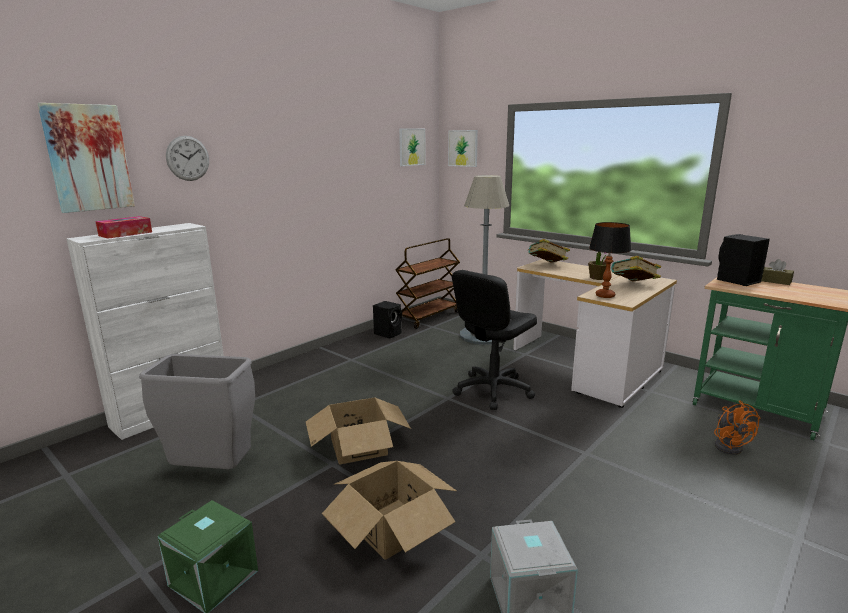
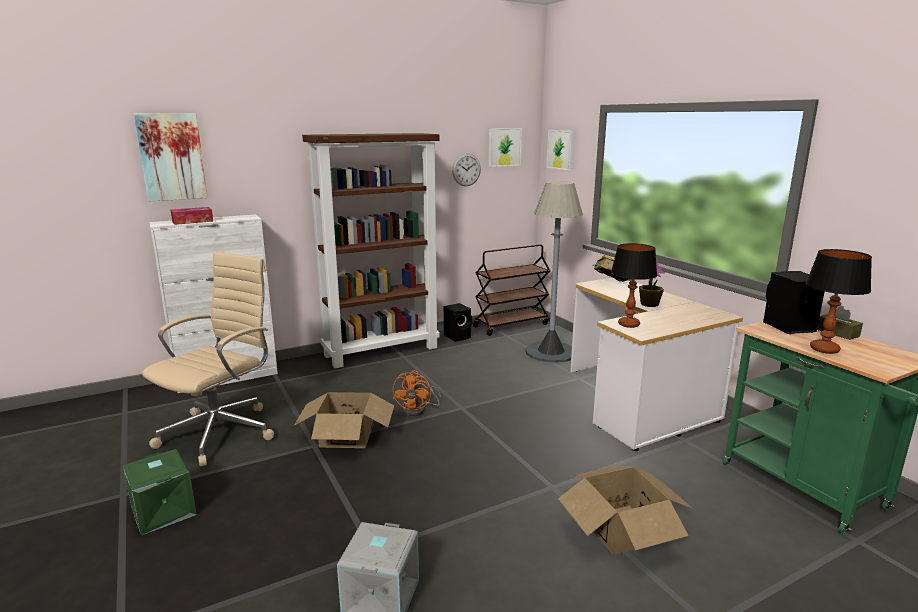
camera: 20 degrees right, 0 degrees up
(188, 158) = (258, 157): wall clock -> wall clock (466, 169)
(213, 471) = (222, 432): grey trash can -> beige office chair
(325, 357) = (382, 351): none -> brown bookcase
(391, 527) = (319, 508): cardboard box -> cardboard box (621, 528)
(492, 390) = (512, 408): black office chair -> none
(633, 285) = (679, 317): book -> none
(729, 445) = (723, 515): orange fan -> orange fan (418, 410)
(785, 294) = (824, 349): none -> table lamp

